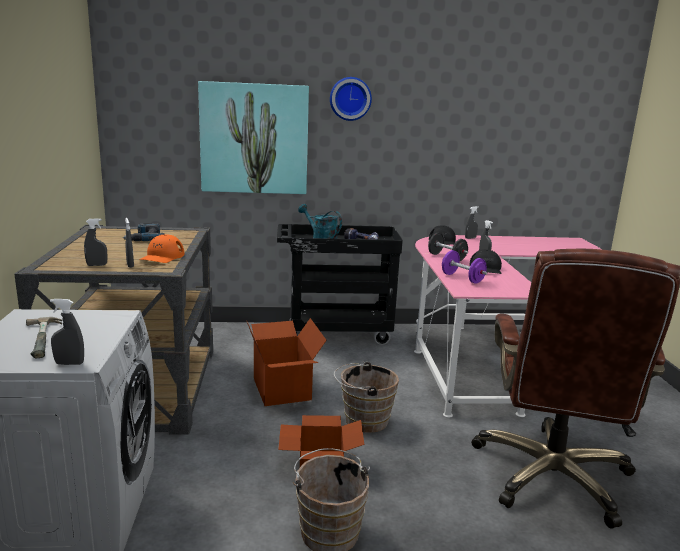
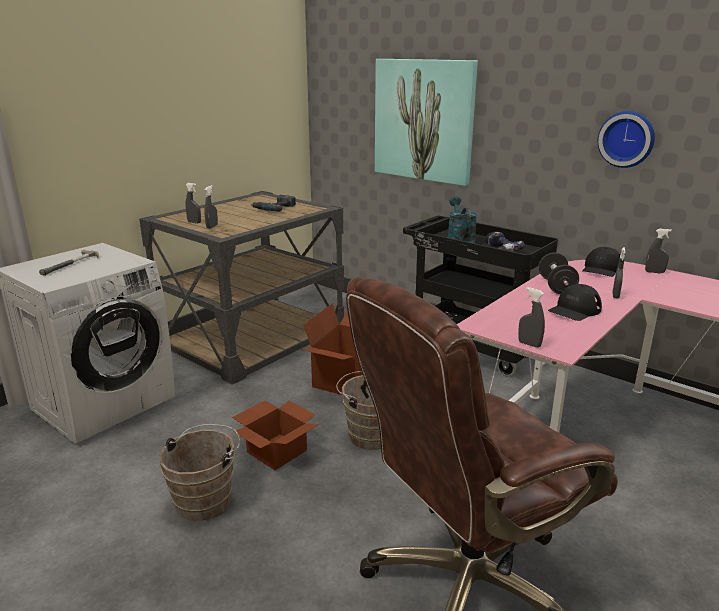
camera: 45 degrees right, 5 degrees up
(69, 363) = (46, 283): grey spray bottle -> grey spray bottle (529, 344)
(162, 257) = (246, 225): orange cap -> none
(350, 98) = (522, 75): wall clock -> wall clock (627, 139)
(462, 278) = (513, 312): purple dumbbell -> none

